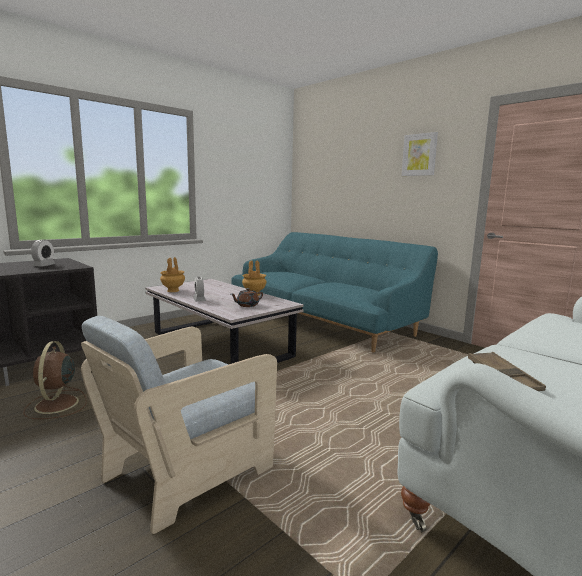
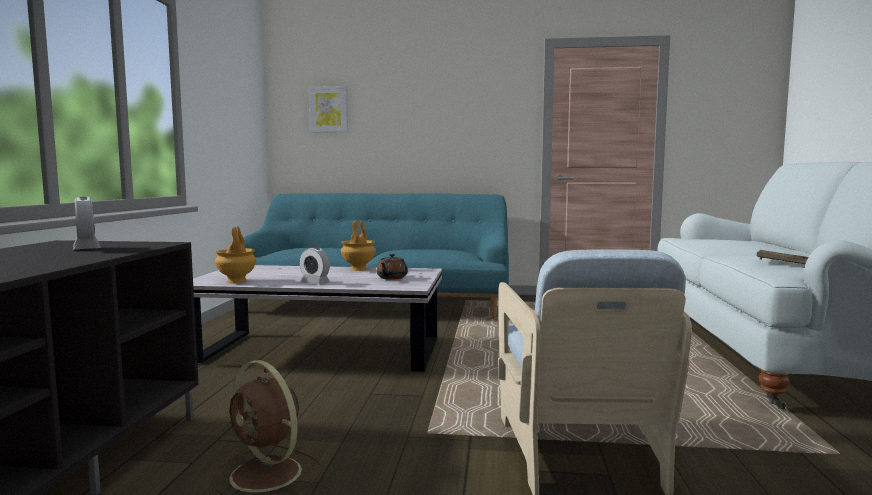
camera: 40 degrees left, 5 degrees down
(419, 155) = (470, 93): picture -> picture (328, 109)

